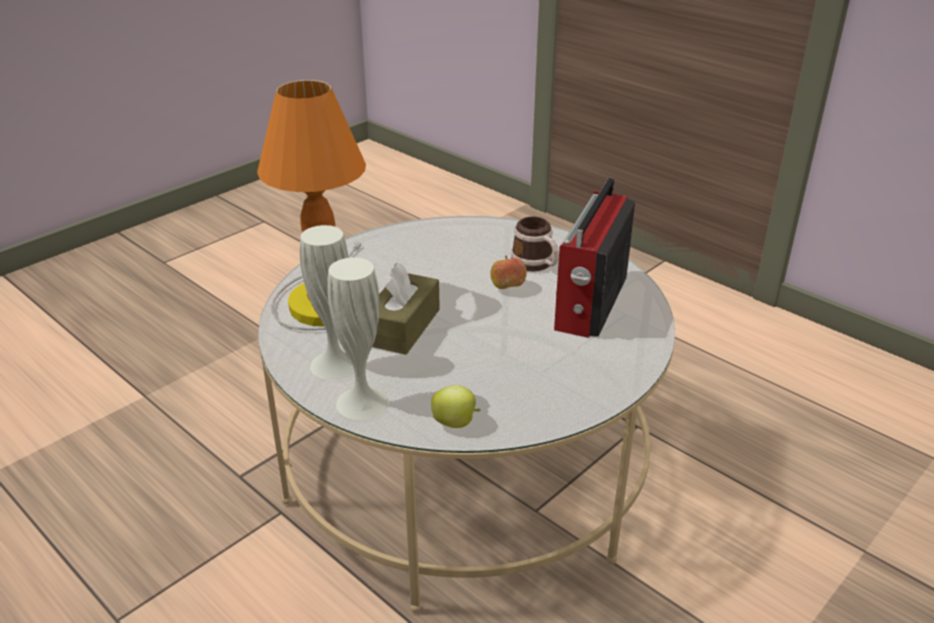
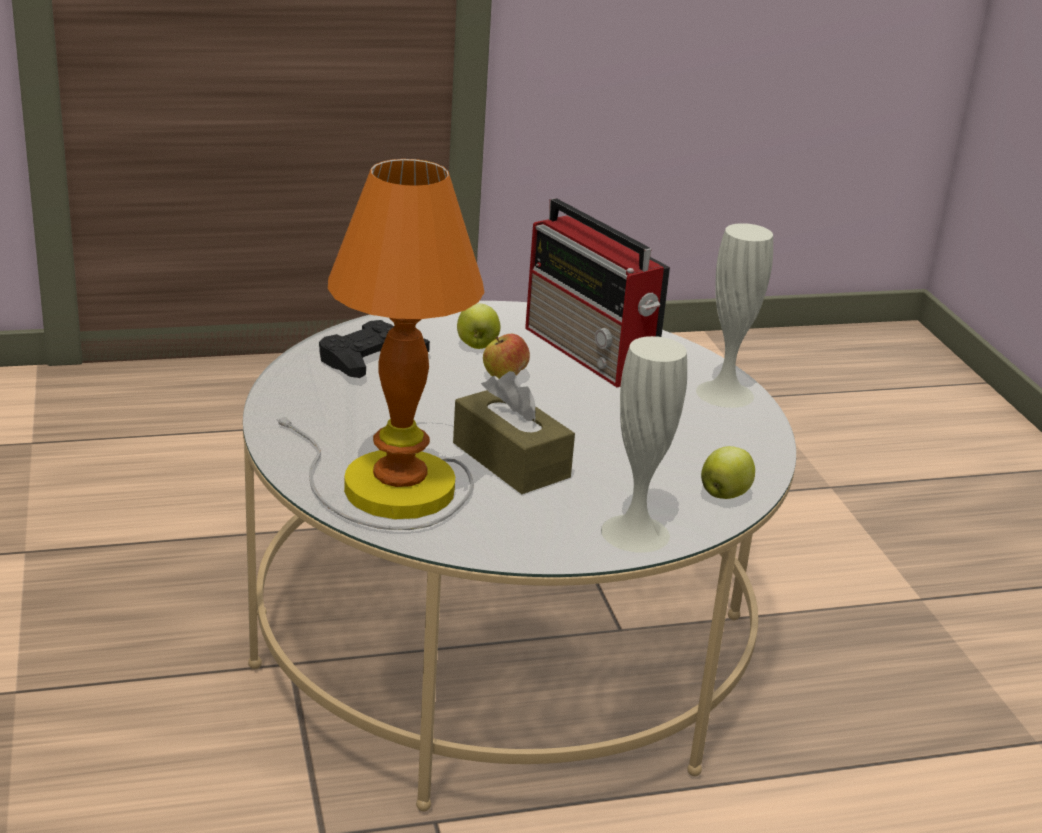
camera: 60 degrees left, 5 degrees down
(335, 364) = (541, 525): white vase -> white vase (725, 393)
(467, 241) = (370, 359): none -> black game controller
(536, 264) = (477, 346): mug -> apple

